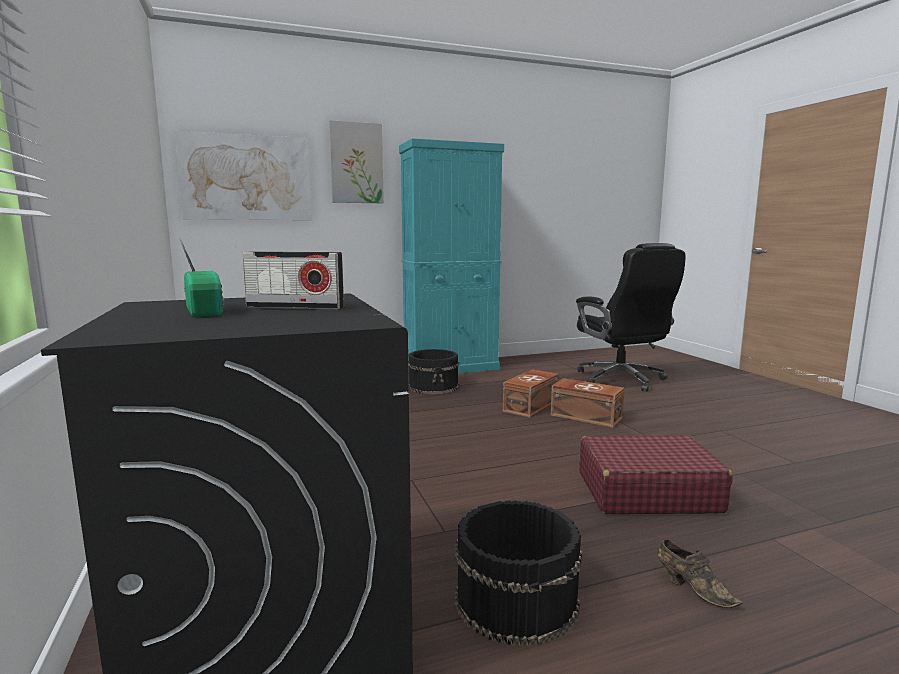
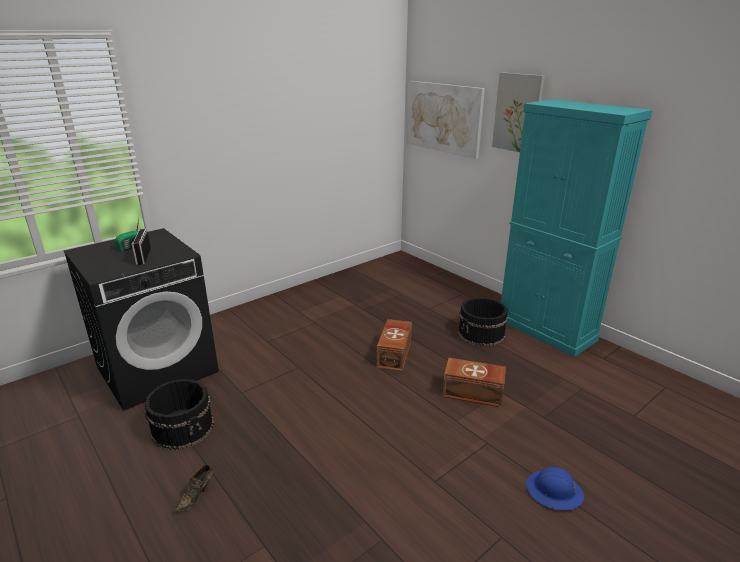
camera: 70 degrees right, 15 degrees up
(585, 416) = (471, 429): brown storage box -> brown storage box (395, 354)
(621, 380) = (634, 449): black office chair -> none
(646, 492) = (319, 474): red suitcase -> none
(667, 407) = (554, 491): none -> blue hard hat

